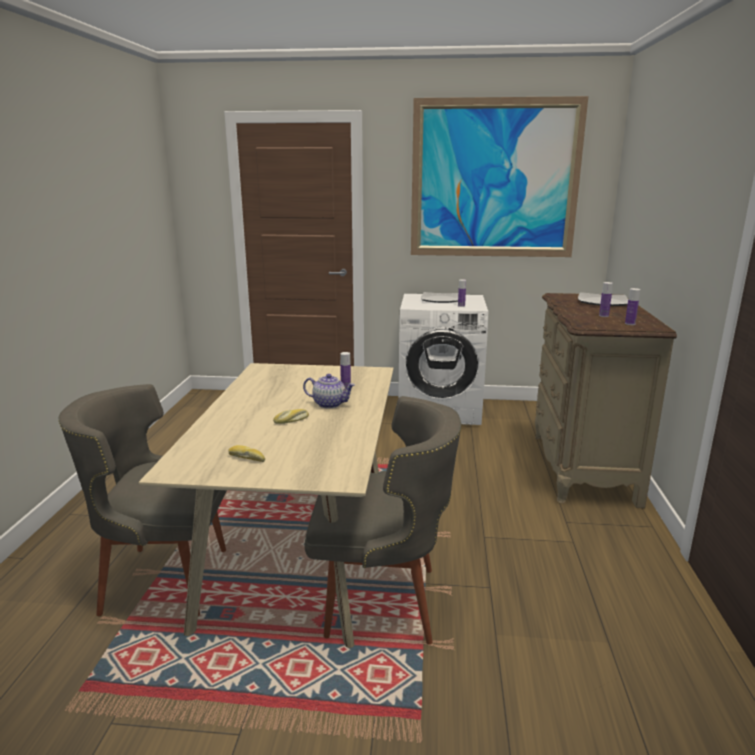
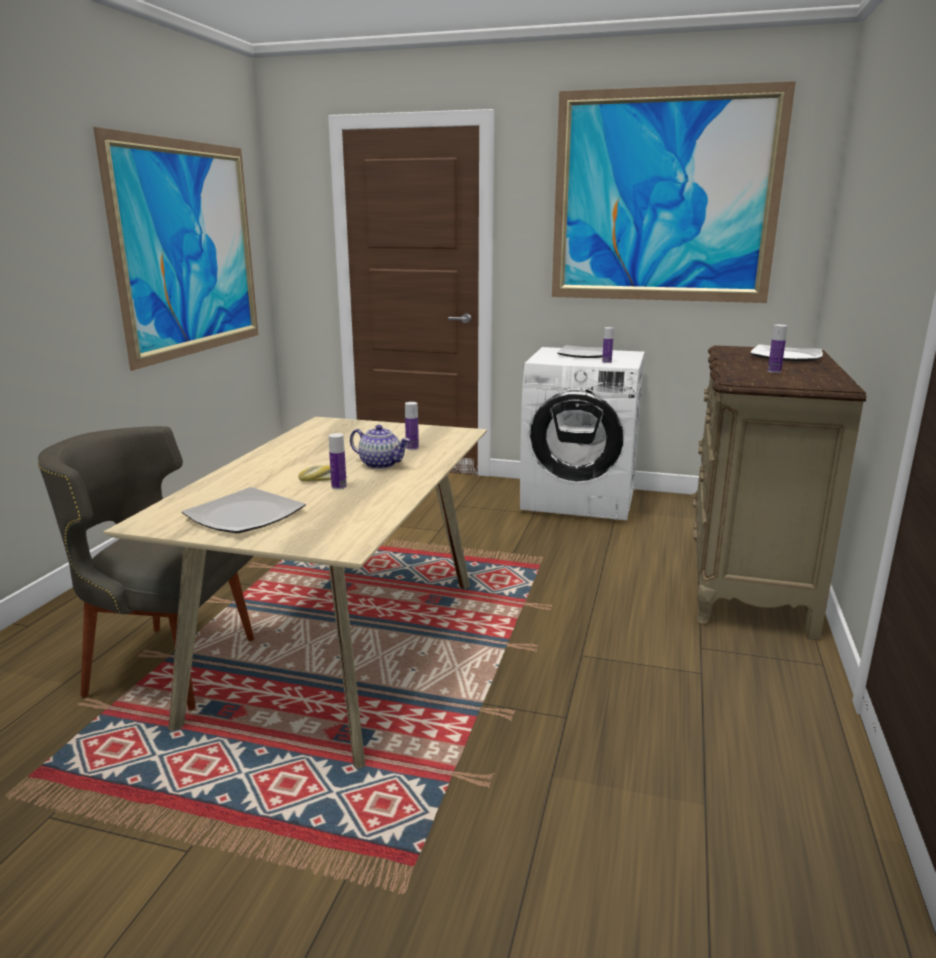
camera: 10 degrees right, 0 degrees up
(120, 225) = (189, 249): none -> picture
(247, 458) = (243, 515): bread -> plate
(380, 602) = (417, 719): grey chair -> none
(630, 324) = (804, 381): bottle -> bottle (339, 487)

